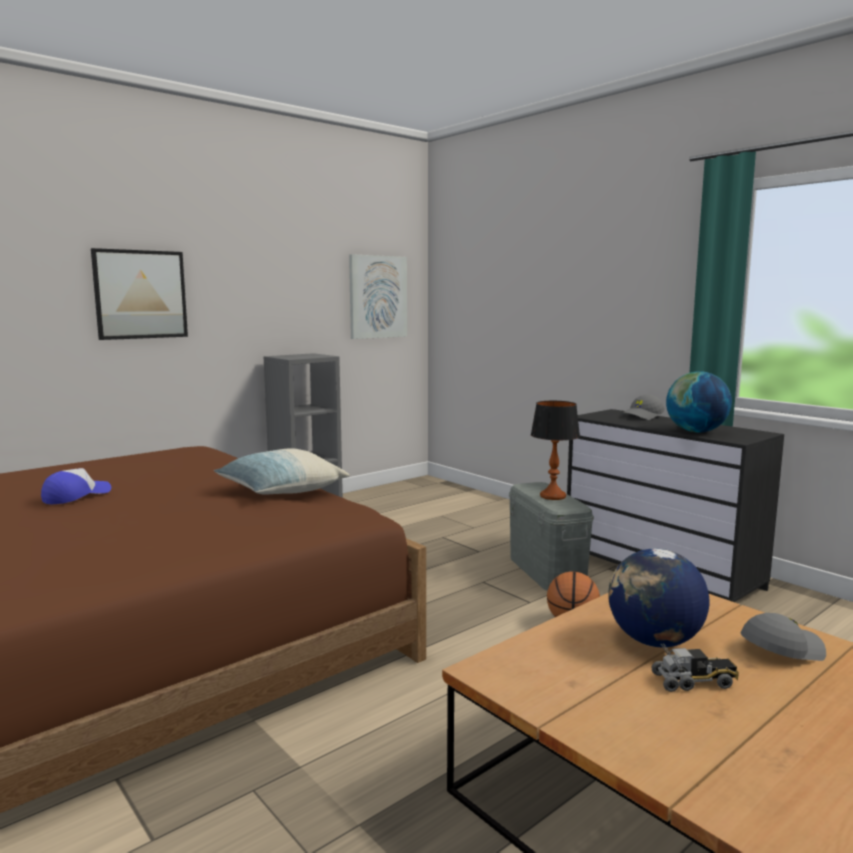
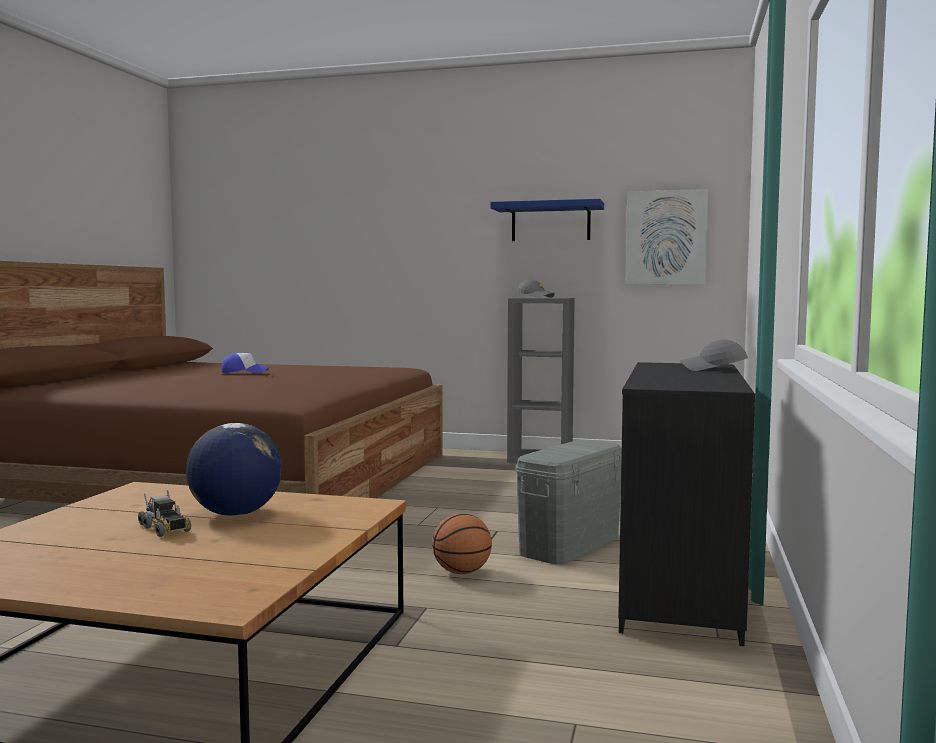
camera: 55 degrees right, 5 degrees down
(140, 294) = (412, 239): picture -> none
(281, 492) = (315, 385): pillow -> none
(287, 280) = (550, 222): none -> blue shelf
(553, 496) = (571, 450): table lamp -> none
(696, 432) = (659, 379): globe -> none
(780, 649) = (264, 546): grey cap -> grey cap (536, 297)

